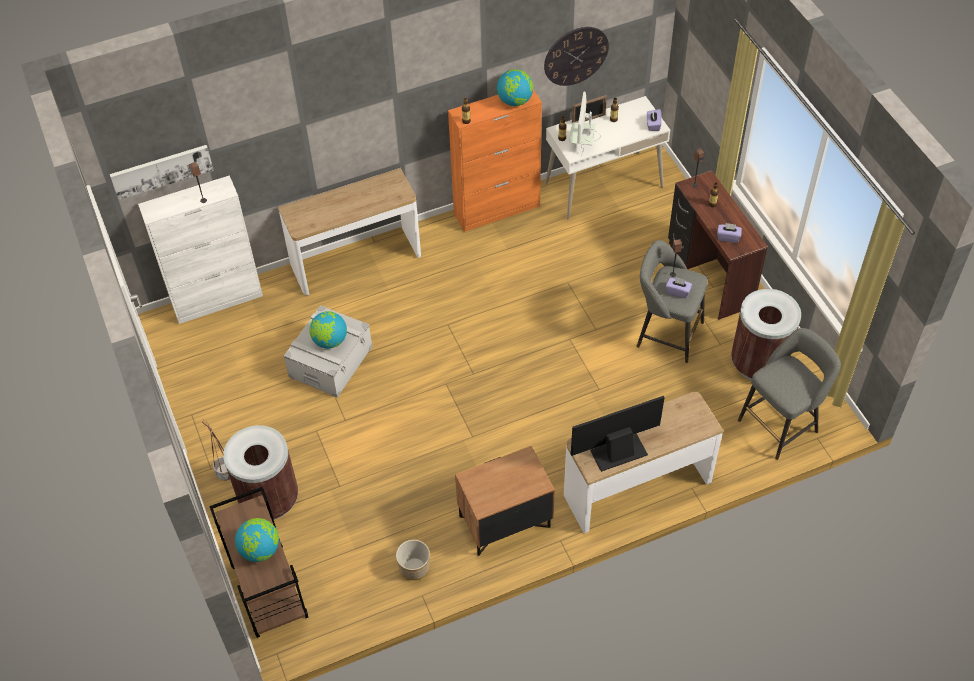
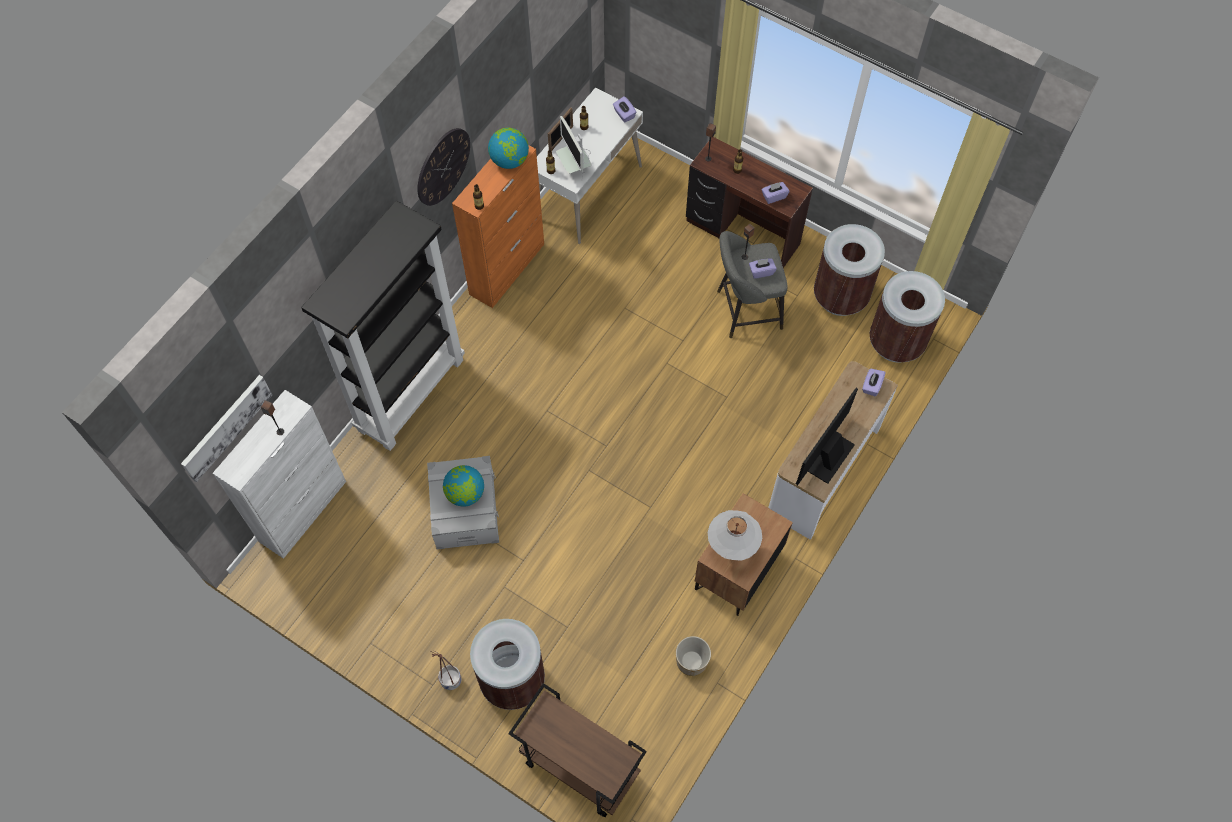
camera: 35 degrees left, 10 degrees up
(260, 550) = (585, 743): globe -> none
(356, 260) = (411, 393): console table -> black bookcase
(487, 482) = (731, 550): none -> white table lamp
(576, 56) = (538, 84): wall clock -> wall clock (443, 166)
(699, 419) = (871, 386): none -> purple tissue box
(781, 424) = (896, 342): grey stool -> brown trash can

